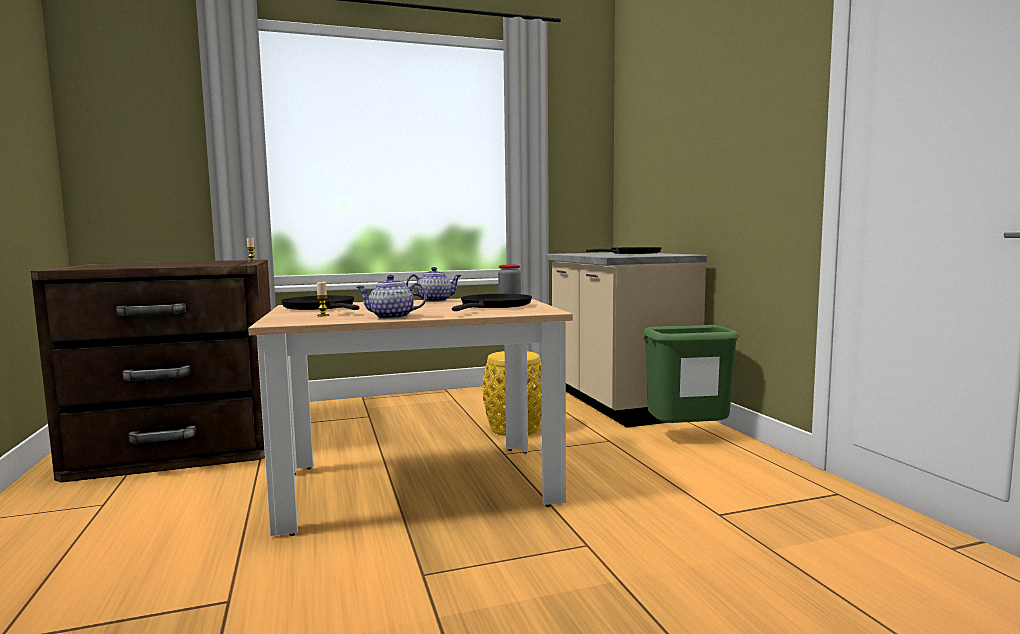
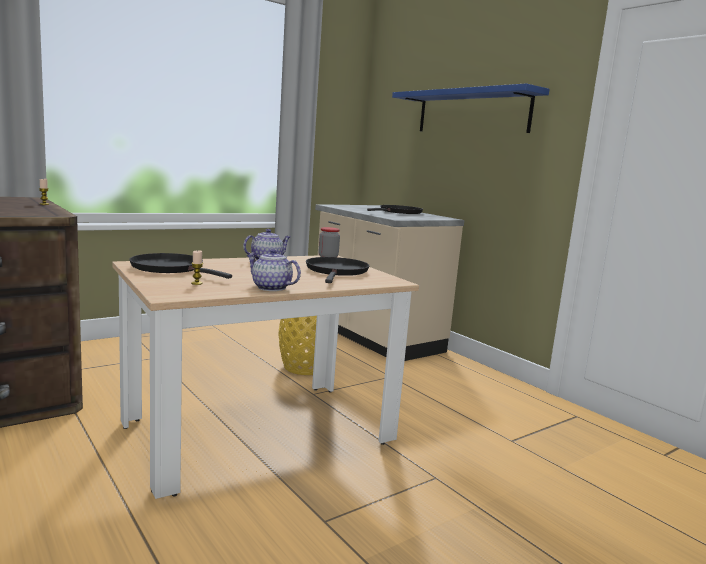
camera: 20 degrees left, 5 degrees up
(391, 317) = (270, 288): teapot -> teapot turned 45 degrees clockwise
(687, 437) = (448, 371): green trash can -> none
(707, 127) = (472, 112): none -> blue shelf

